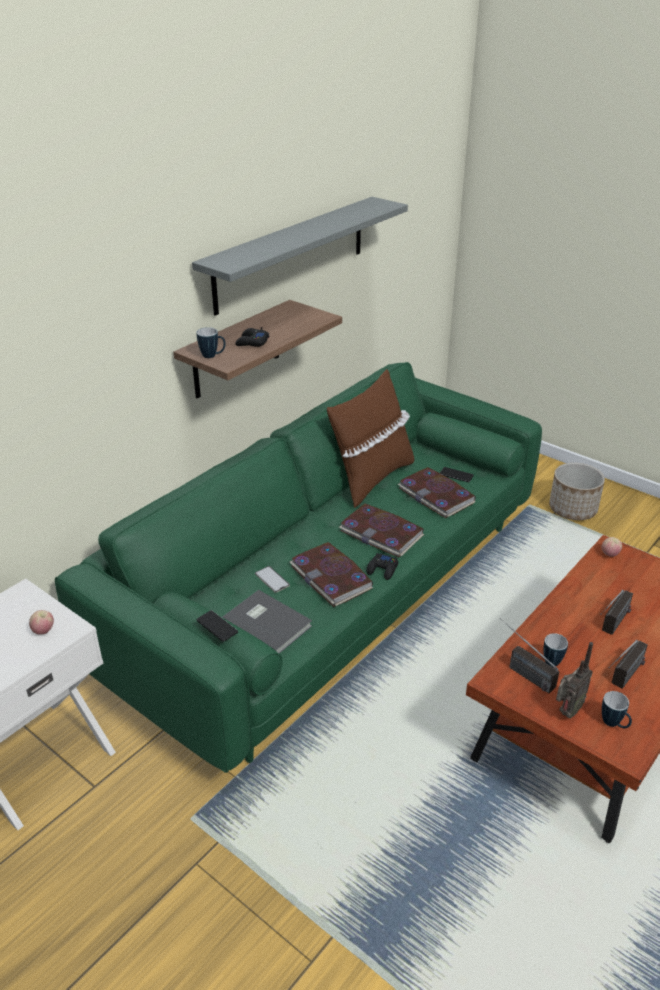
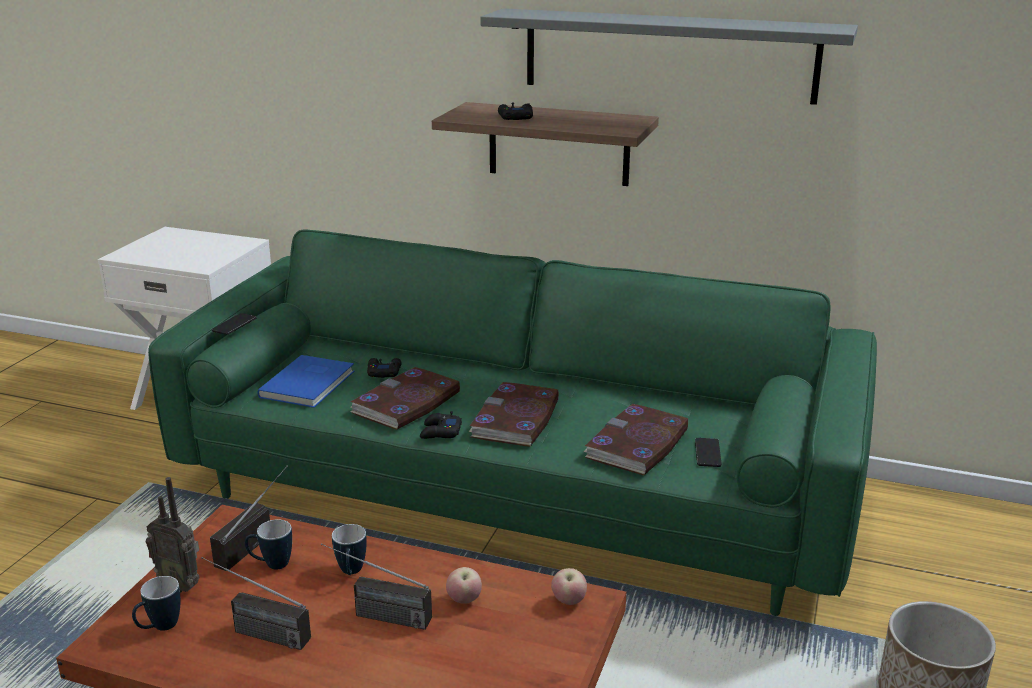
camera: 70 degrees right, 10 degrees down
(43, 631) = (198, 259): apple -> apple (464, 600)
(213, 356) = (465, 111): mug -> mug (351, 573)
(267, 623) = (310, 384): grey book -> blue book
(272, 579) = (384, 372): phone -> black game controller
(371, 478) = (637, 394): brown pillow -> none

